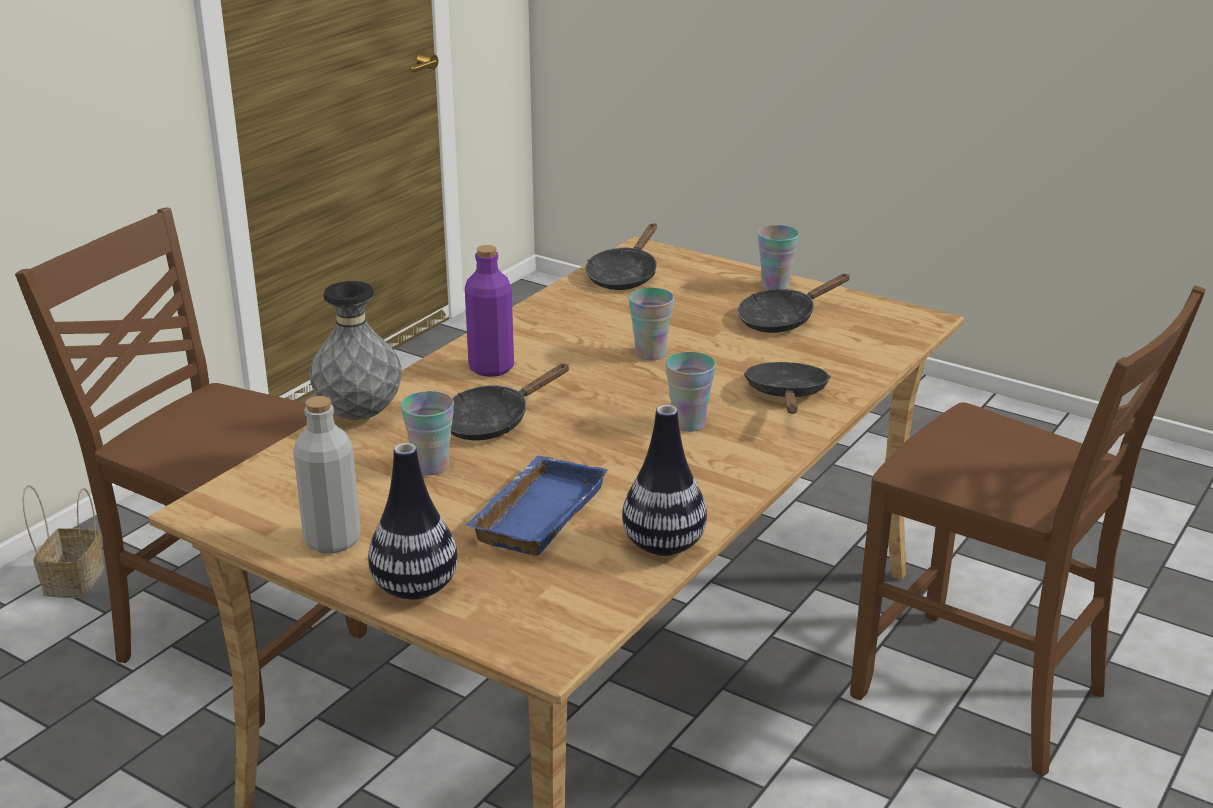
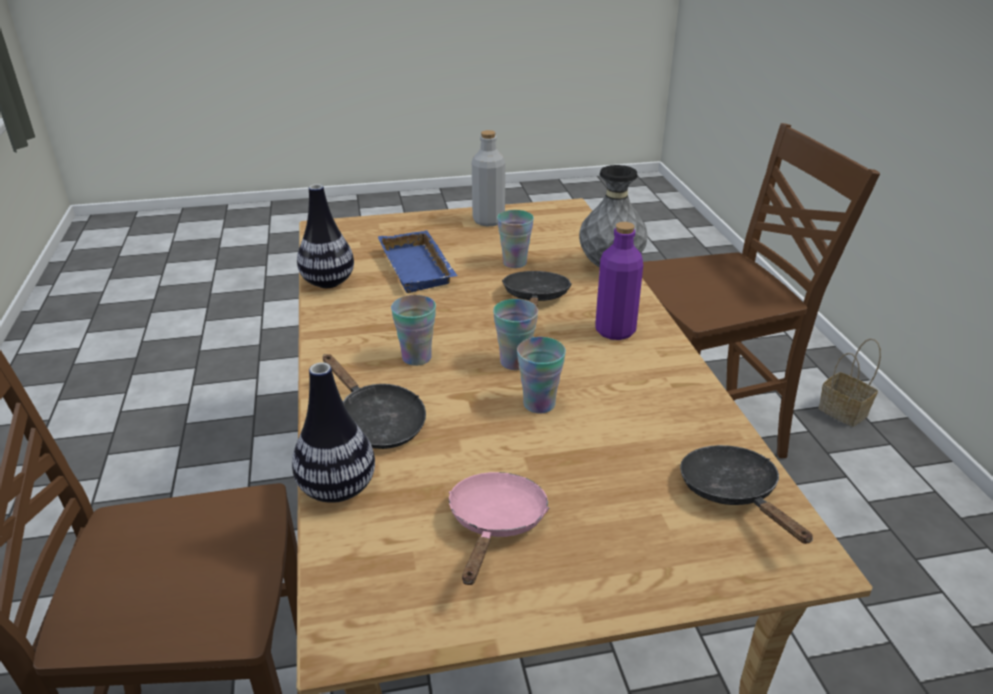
camera: 135 degrees right, 5 degrees up
(415, 589) = (417, 222): vase -> vase (337, 489)
(775, 285) = (580, 588): cup -> cup (514, 362)
(782, 319) = (495, 524): black frying pan -> pink frying pan

